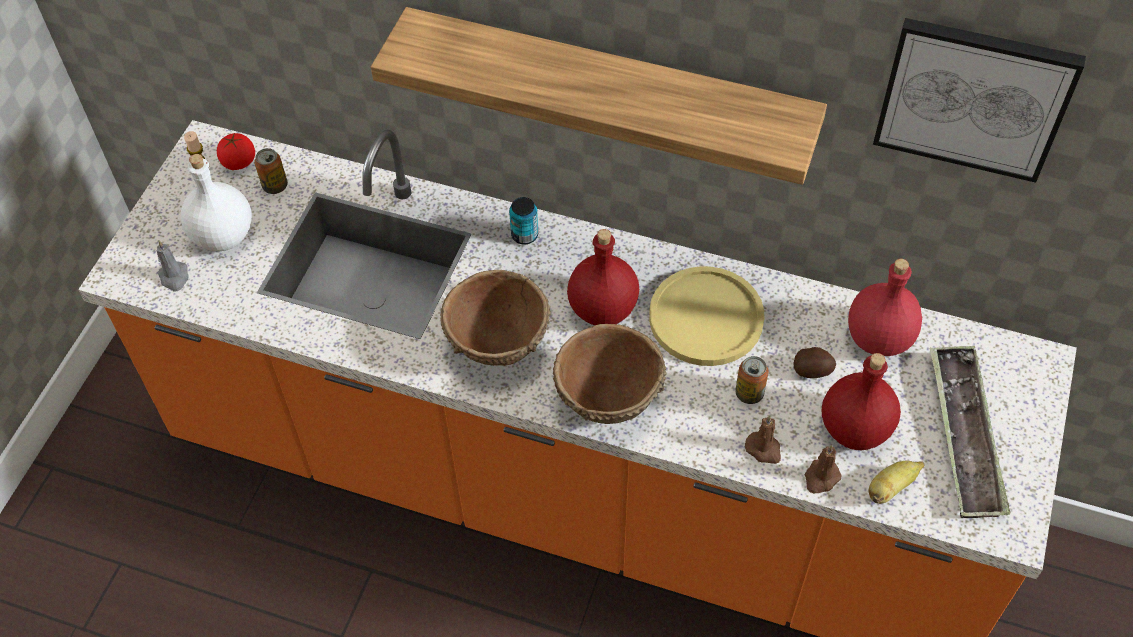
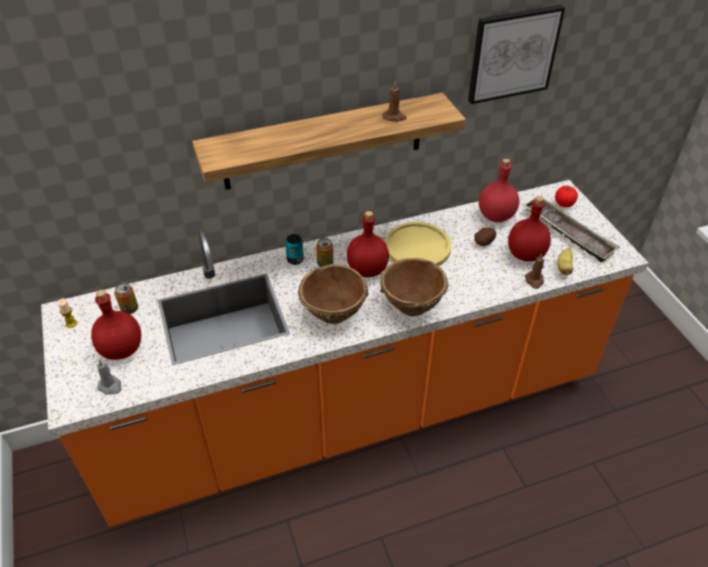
camera: 40 degrees left, 10 degrees down
(224, 235) = (122, 348): white bottle -> red bottle
(239, 162) = (94, 309): tomato -> tomato (564, 203)
(749, 393) = (469, 266): can -> can (325, 263)
(764, 449) = (500, 284): brown candle -> brown candle (394, 117)

